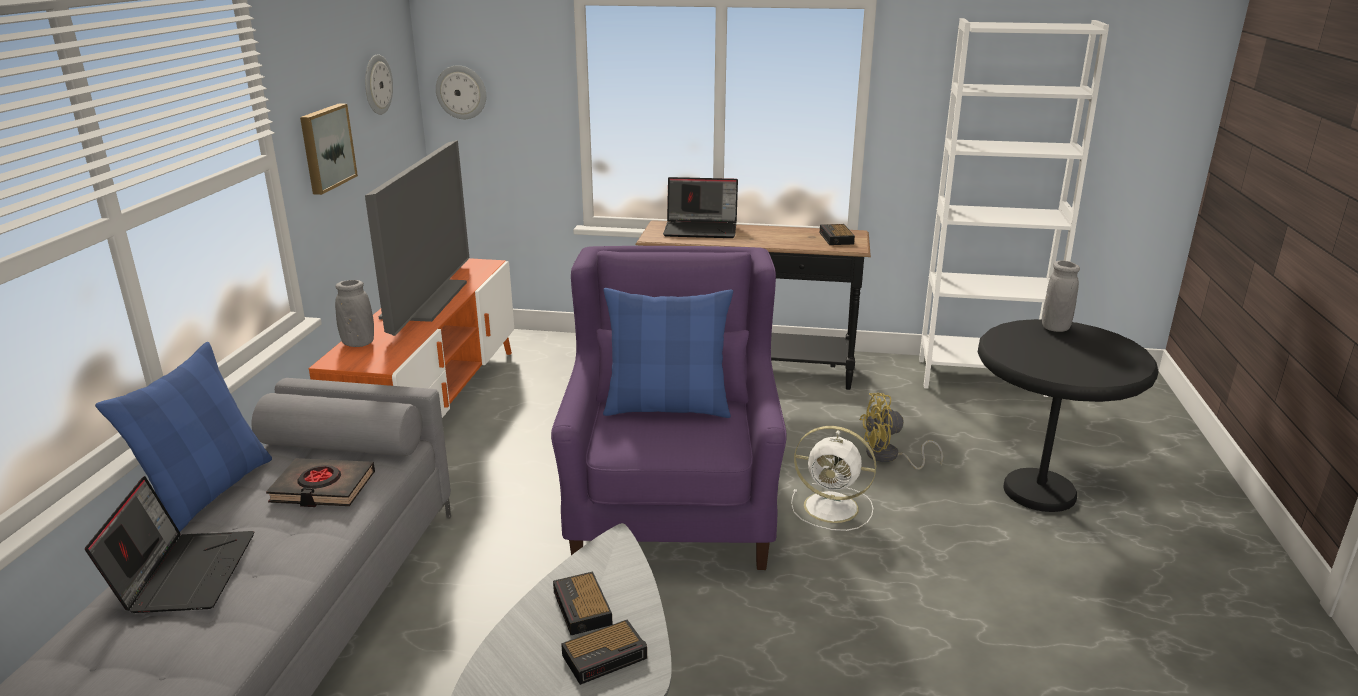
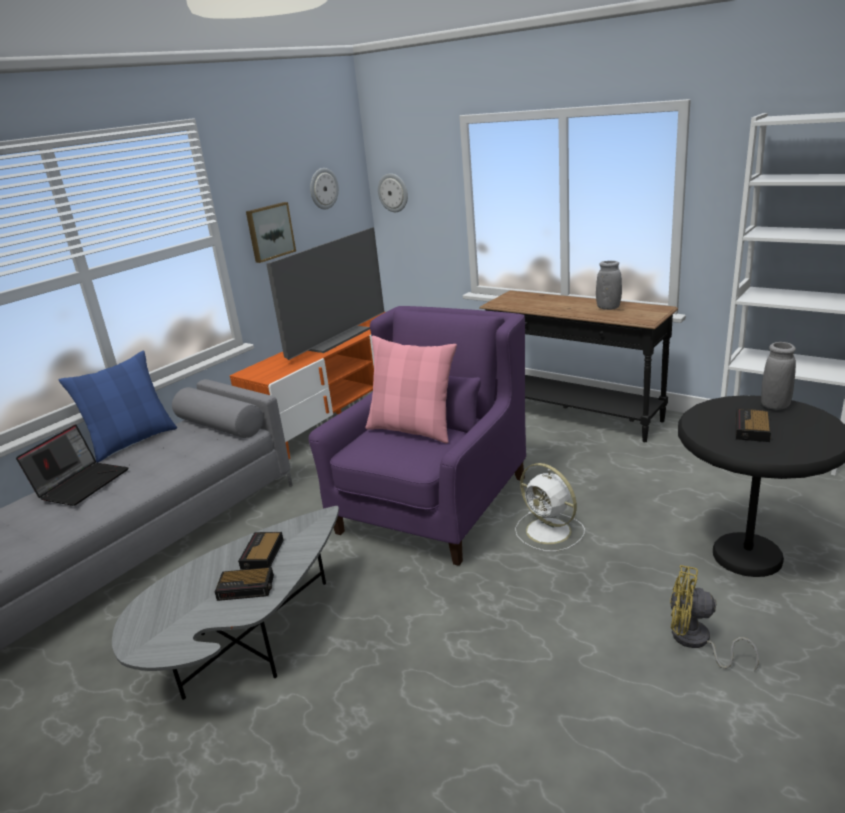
camera: 30 degrees right, 0 degrees up
(323, 488) = (184, 449): black book -> none
(358, 343) = (269, 363): grey vase -> grey vase (608, 308)
(667, 407) = (412, 430): blue pillow -> pink pillow
(702, 229) = (538, 299): laptop -> none
(836, 238) = (640, 312): alarm clock -> alarm clock (752, 430)
(888, 457) = (631, 501): yellow fan -> yellow fan (696, 642)

